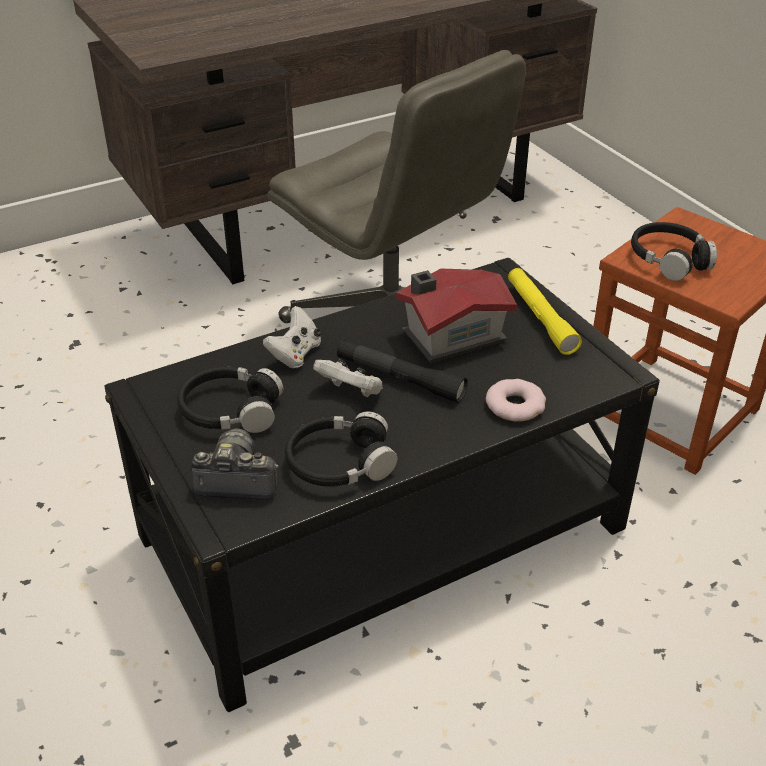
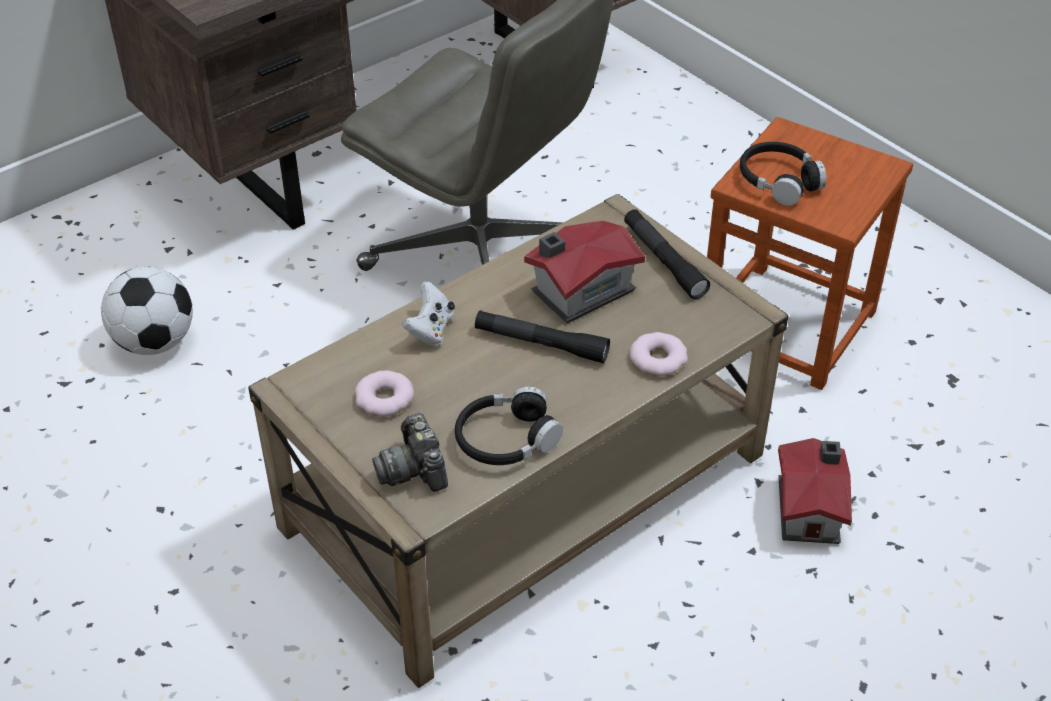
camera: 10 degrees left, 5 degrees up
(85, 361) = (155, 342): none -> football
(230, 411) = (384, 399): black headphones -> donut
(237, 480) = (414, 469): camera -> camera turned 105 degrees counterclockwise
(351, 392) = (497, 364): white game controller -> none
(382, 534) = (524, 492): black coffee table -> beige coffee table
(540, 318) = (663, 261): yellow flashlight -> black flashlight
(667, 588) = (810, 509): none -> toy house

